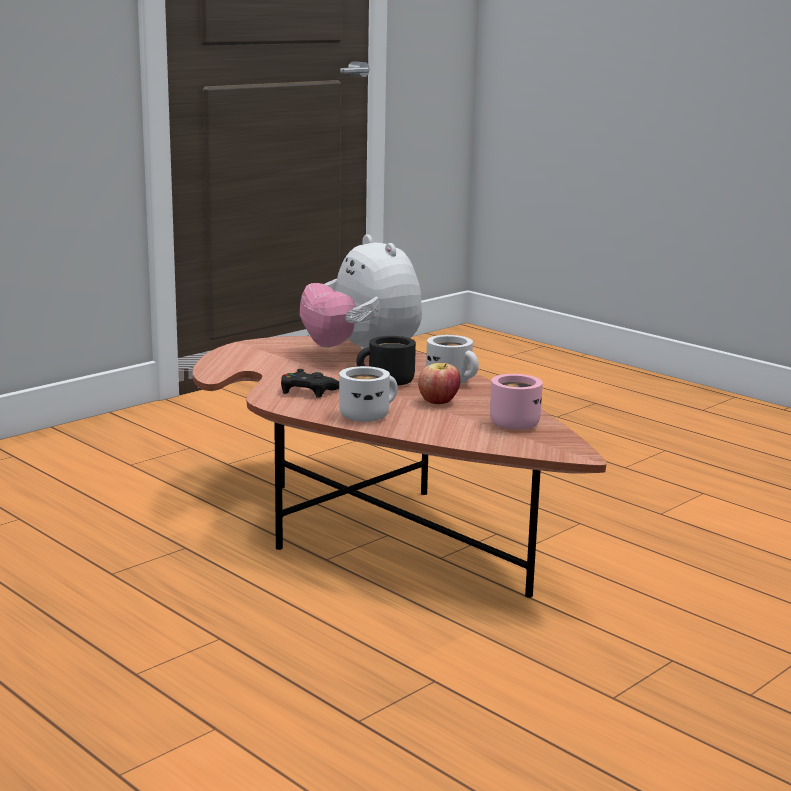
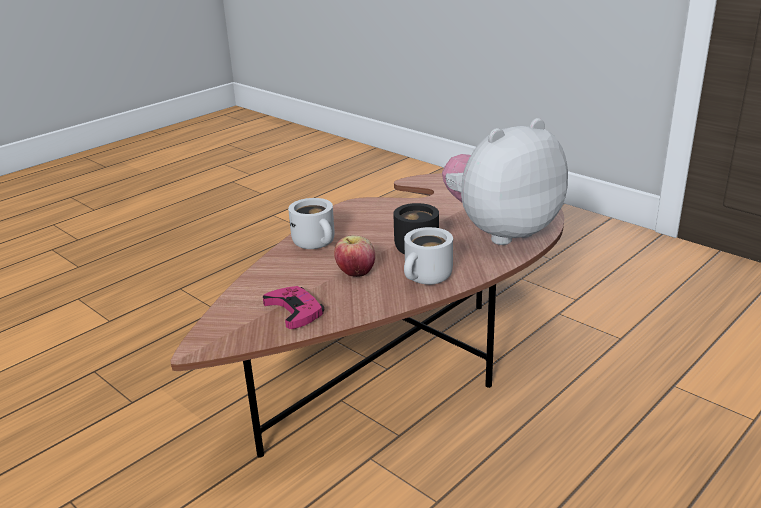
camera: 90 degrees right, 10 degrees up
(308, 391) = (380, 216): black game controller -> none
(511, 423) = (295, 311): pink mug -> pink game controller

